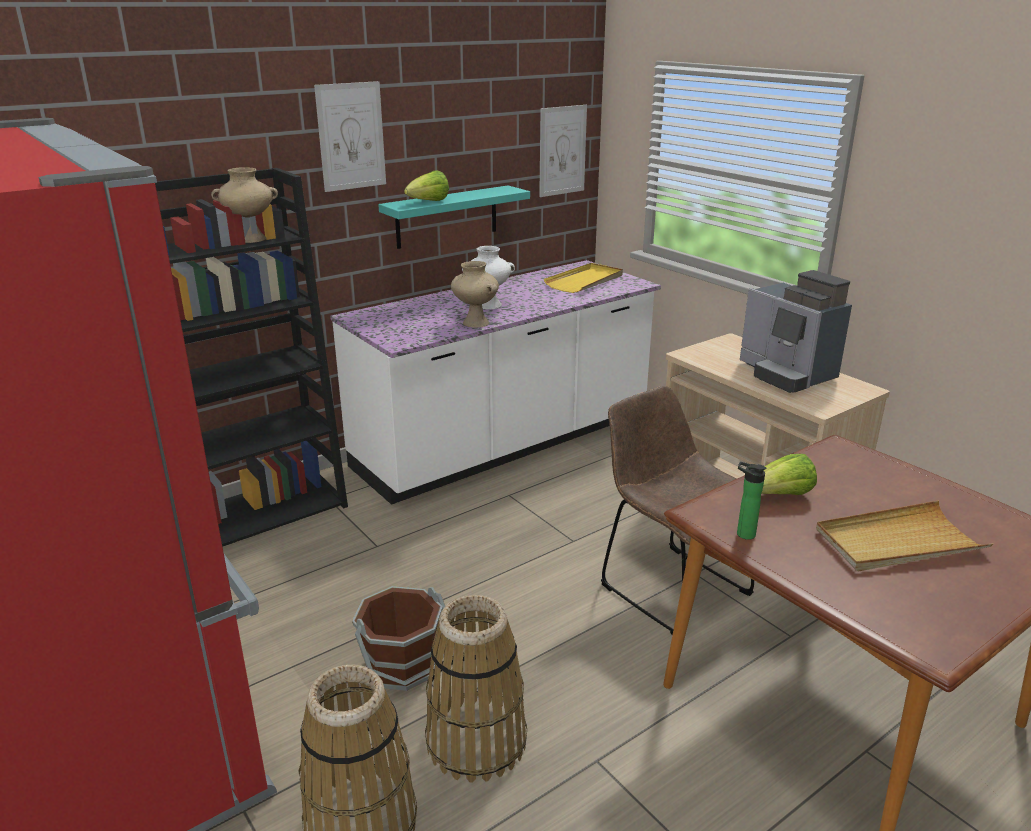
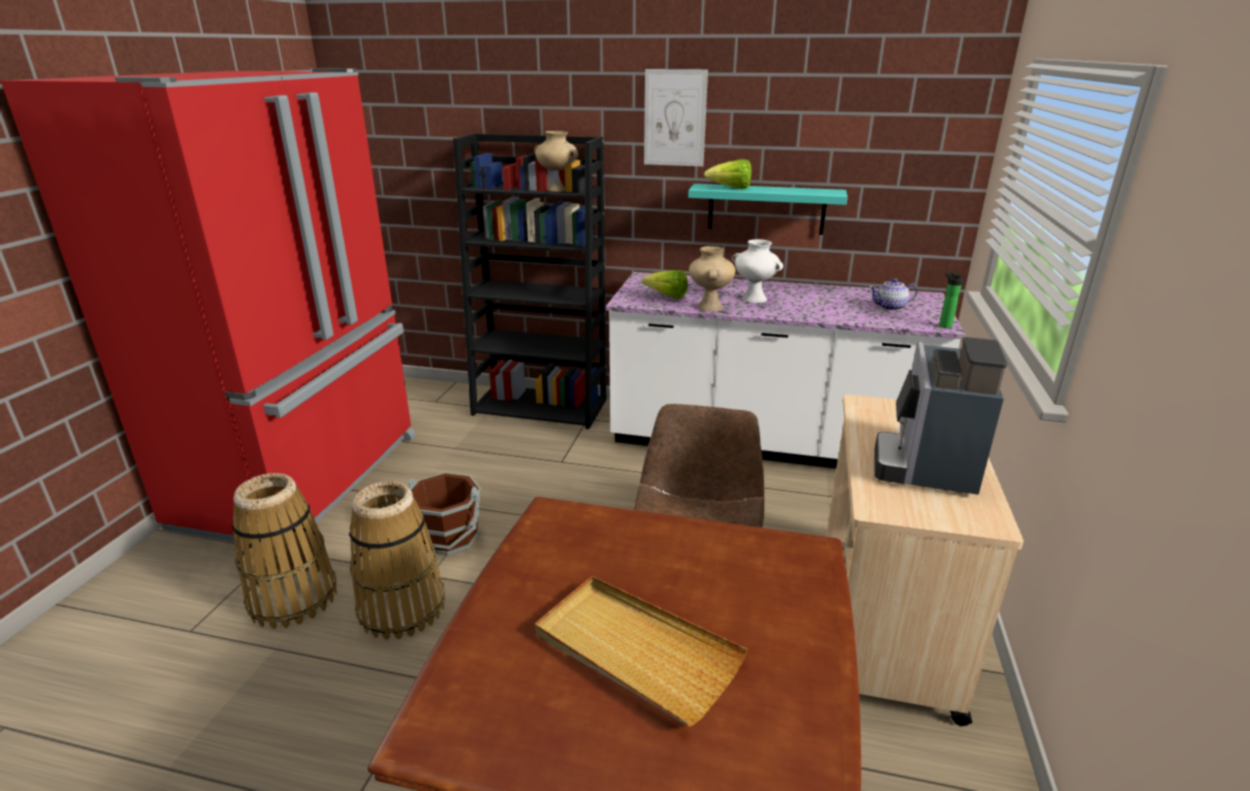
camera: 50 degrees right, 0 degrees up
(562, 150) = (929, 162): picture -> none
(585, 281) = (890, 307): yellow tray -> teapot
(742, 534) = (539, 546): bottle -> bottle (944, 325)
(781, 496) = (641, 546): lettuce -> lettuce (667, 296)

